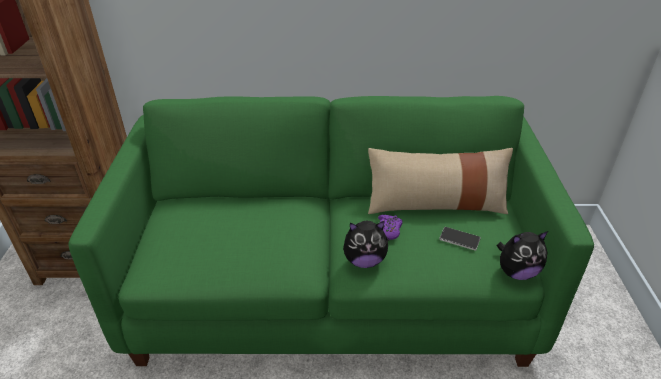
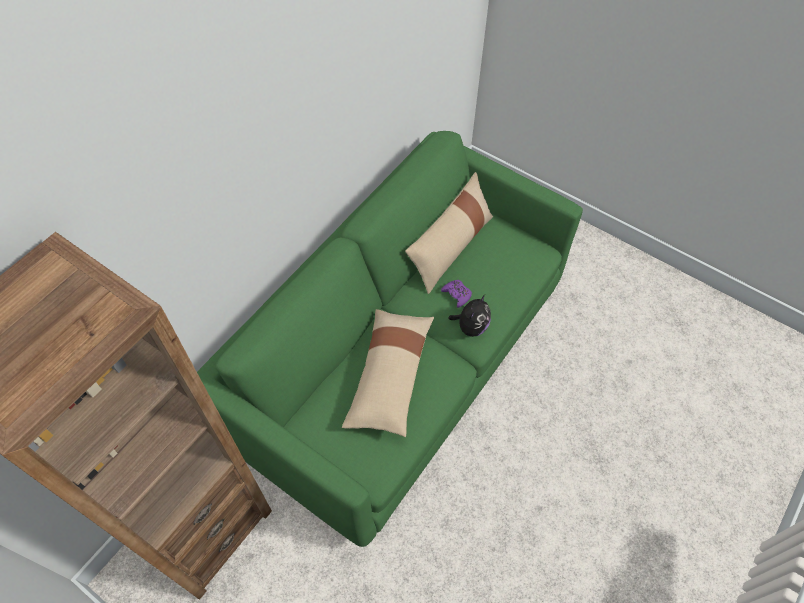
camera: 55 degrees left, 20 degrees up
(254, 230) = (390, 376): none -> beige pillow
(459, 239) = (496, 261): phone -> none
(516, 272) = (540, 253): plush toy -> none

